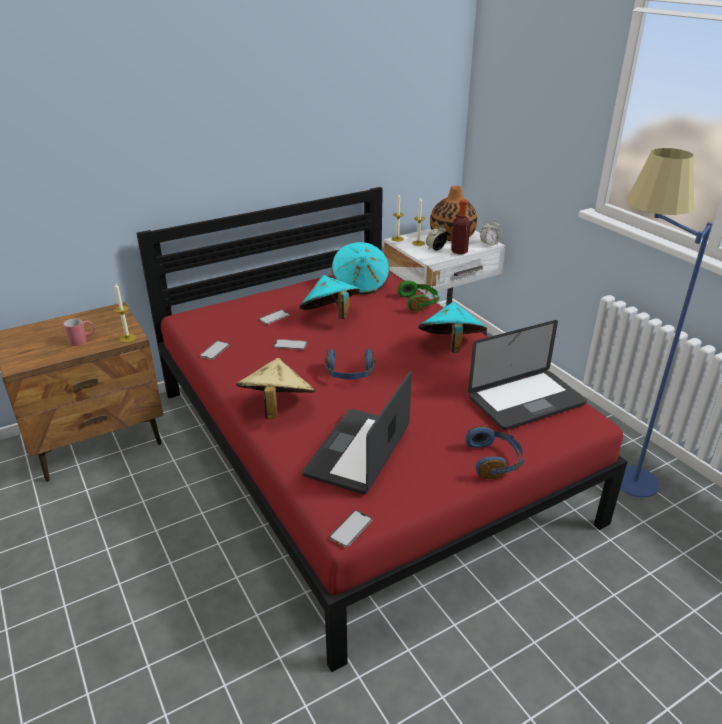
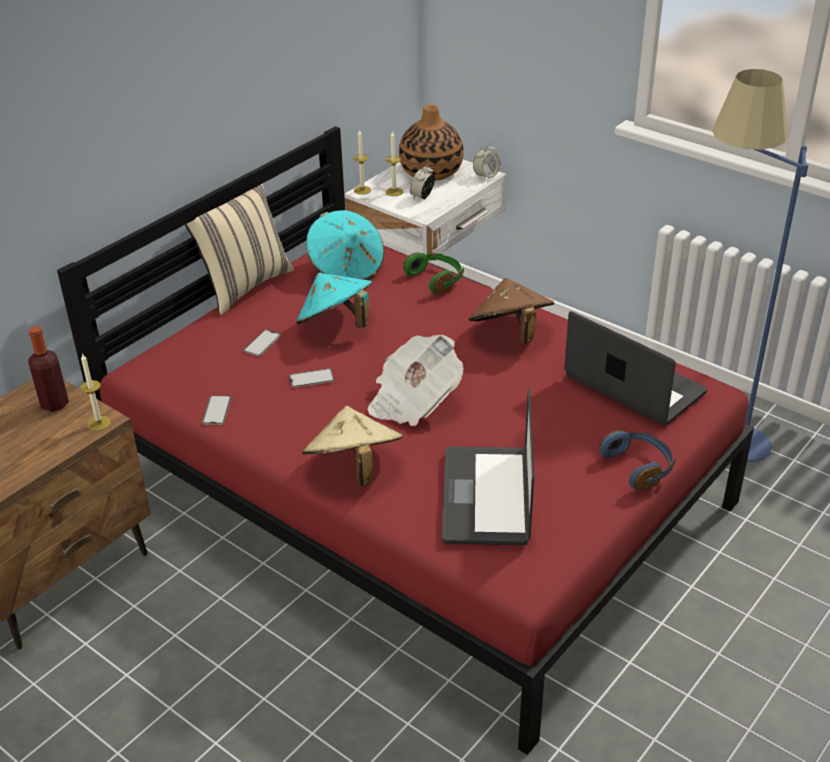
camera: 20 degrees left, 5 degrees up
(82, 340) = (36, 442): red mug -> none
(288, 282) = (244, 286): none -> beige pillow
(349, 374) = (413, 400): blue headphones -> newspaper
(351, 528) = (533, 587): phone -> none
(450, 346) = (510, 334): turquoise hat -> brown hat
(459, 251) = (454, 195): bottle -> bottle (54, 404)
(526, 401) = (634, 385): laptop -> laptop turned 90 degrees counterclockwise

